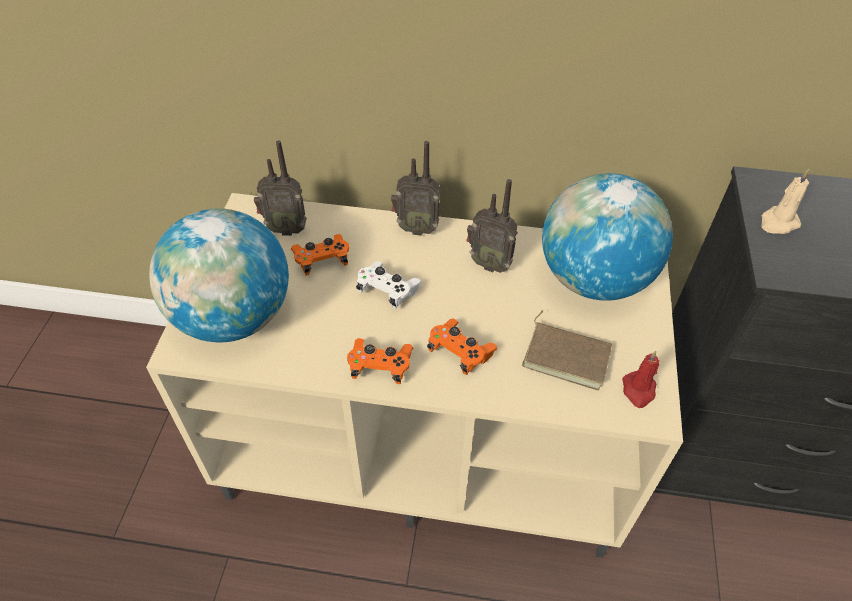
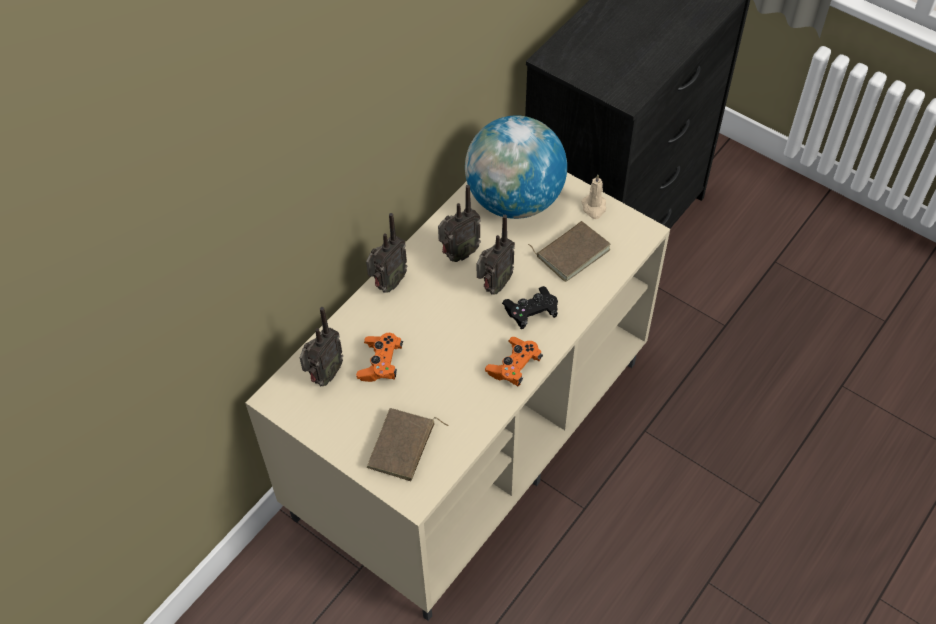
camera: 60 degrees left, 5 degrees up
(233, 317) = (403, 447): globe -> brown book
(387, 291) = (443, 332): white game controller -> none
(460, 352) = (531, 312): orange game controller -> black game controller
(471, 307) = (493, 286): none -> radio
(638, 391) = (622, 229): red candle -> none
(778, 223) = (590, 72): beige candle -> beige candle (594, 207)

